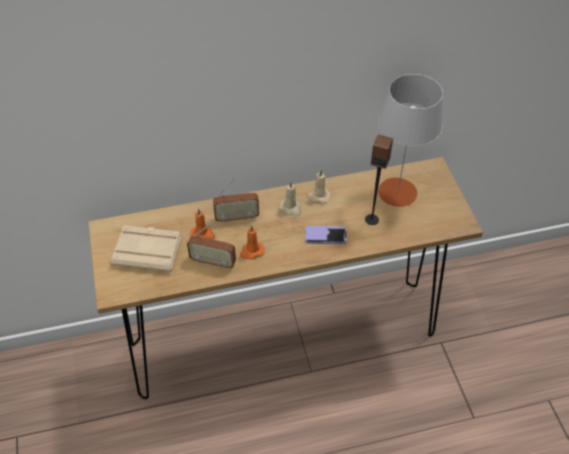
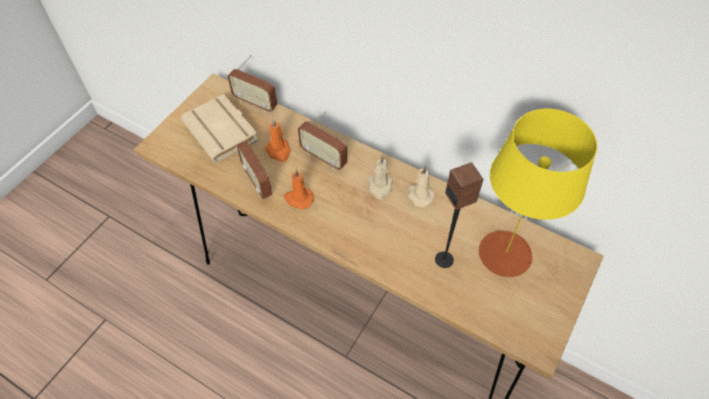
camera: 45 degrees right, 5 degrees up
(147, 218) = (255, 103): none -> radio
(325, 236) = (380, 239): phone -> none
(397, 192) = (505, 254): grey table lamp -> yellow table lamp

